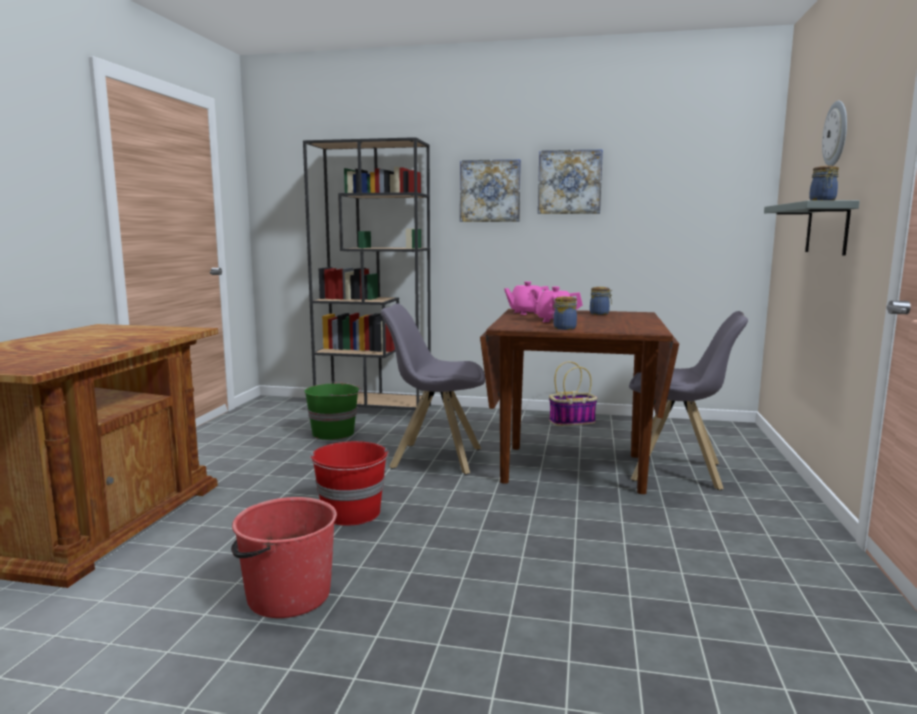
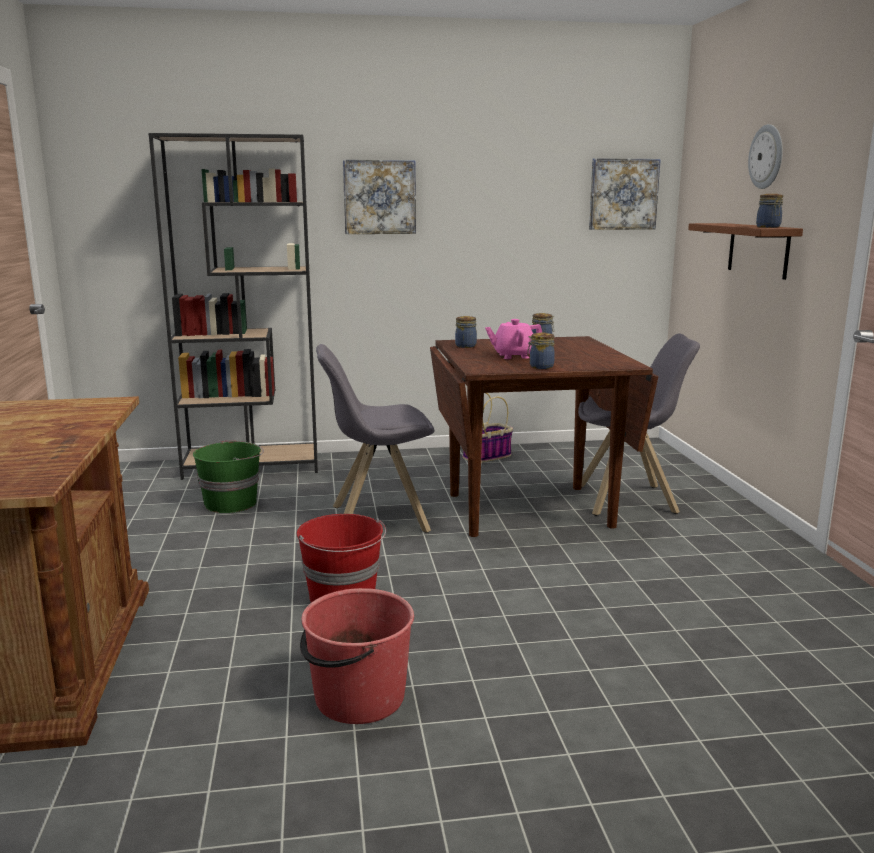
camera: 20 degrees left, 5 degrees up
(526, 313) = (466, 346): pink teapot -> jar
(569, 182) = (470, 188): picture -> picture (623, 194)
(827, 228) = (758, 250): grey shelf -> brown shelf

